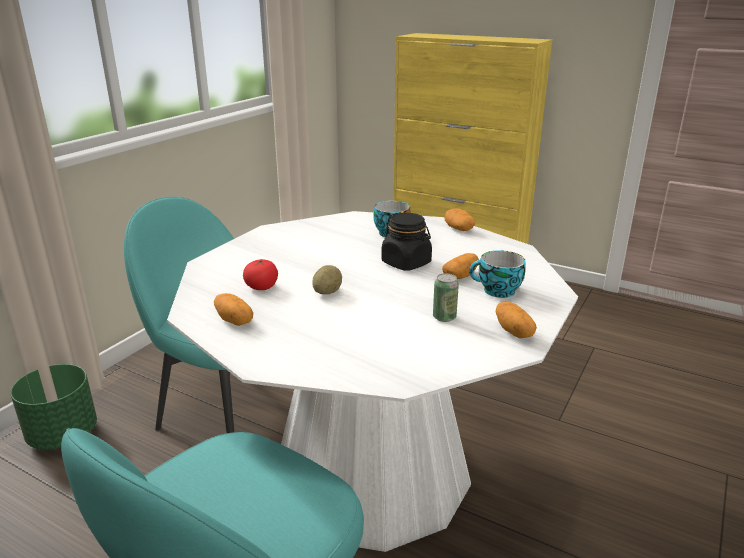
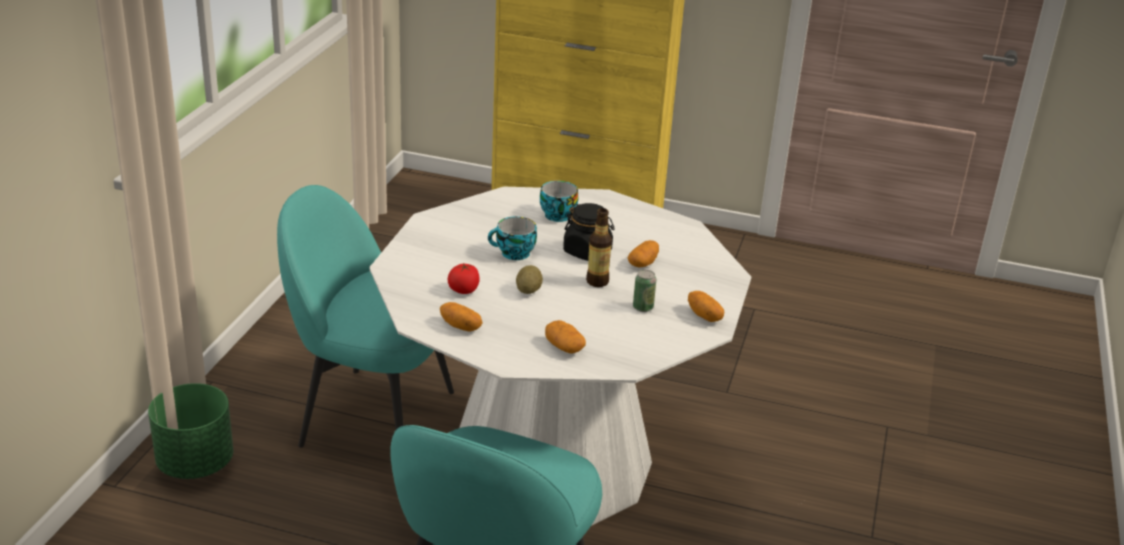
camera: 15 degrees left, 5 degrees up
(404, 289) = (597, 281): none -> bottle
(458, 229) = (623, 205): potato -> potato (564, 347)
(497, 291) = (680, 277): cup -> cup (513, 254)

